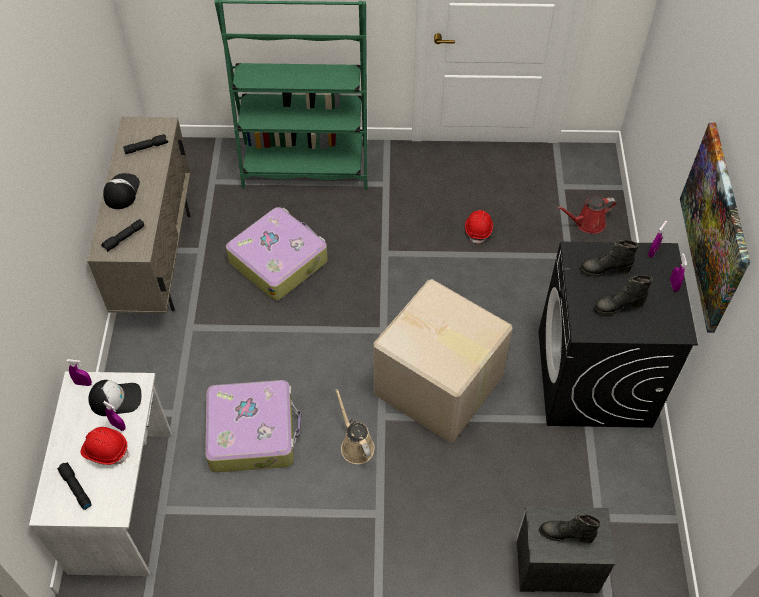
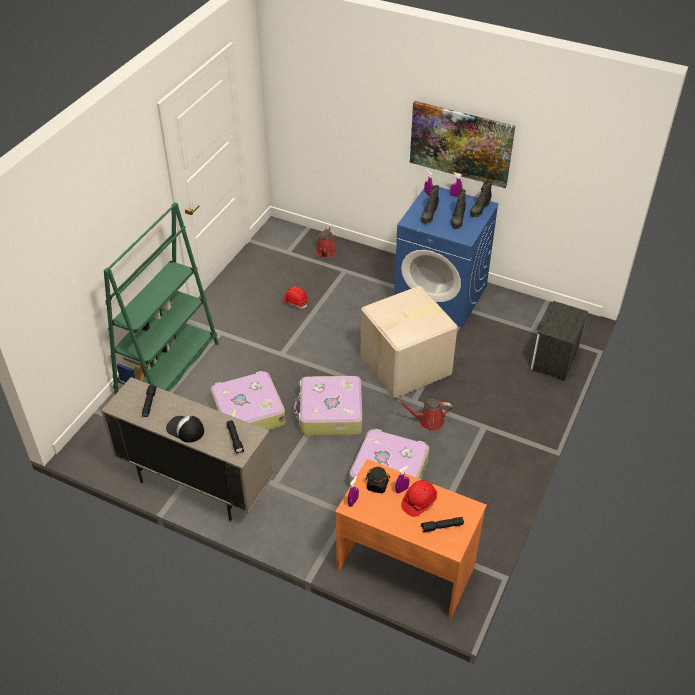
camera: 65 degrees left, 10 degrees down
(116, 398) = (377, 485): cap -> black jar
(124, 500) = (406, 566): white desk -> orange desk
(316, 337) = (330, 413): none -> suitcase
(355, 445) = (428, 421): beige watering can -> red watering can
(566, 534) = (562, 322): black boot -> black boot (479, 210)
(594, 379) = (441, 295): black washing machine -> blue washing machine

